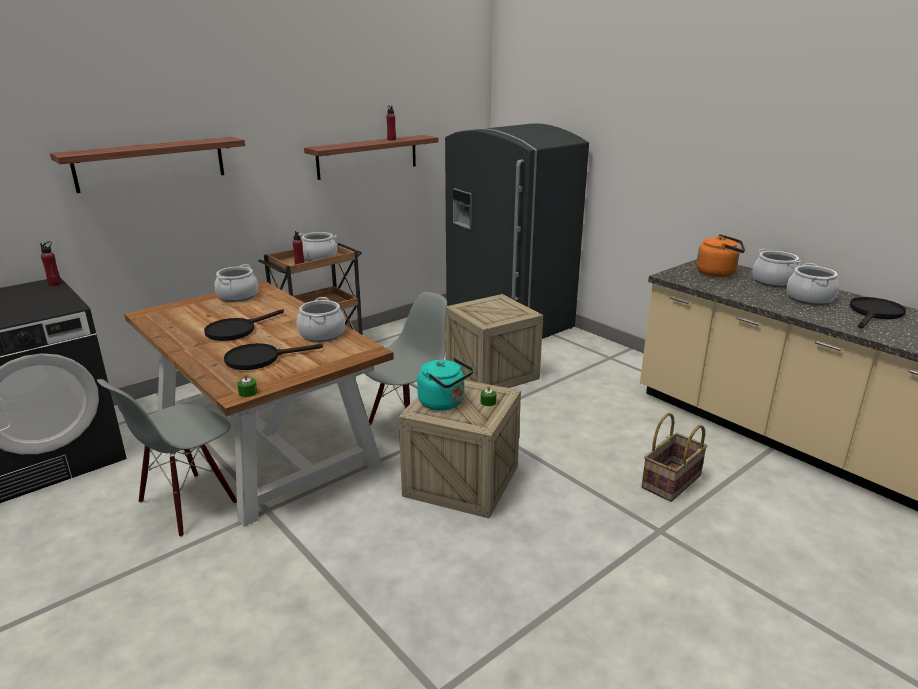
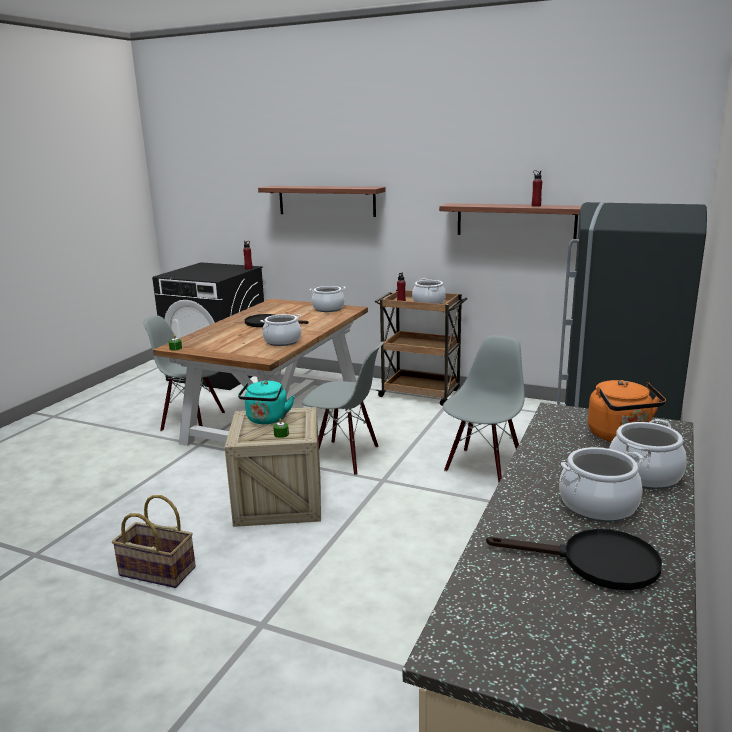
camera: 65 degrees right, 5 degrees down
(260, 359) = (227, 339): black frying pan -> none
(492, 373) = (483, 467): crate -> grey chair
(672, 482) = (359, 620): basket -> basket (156, 572)

